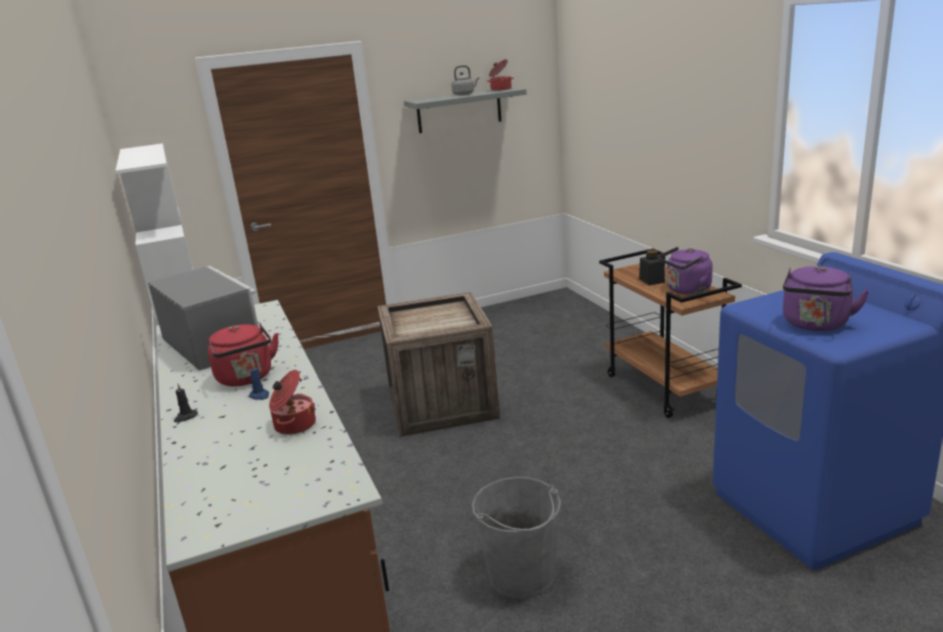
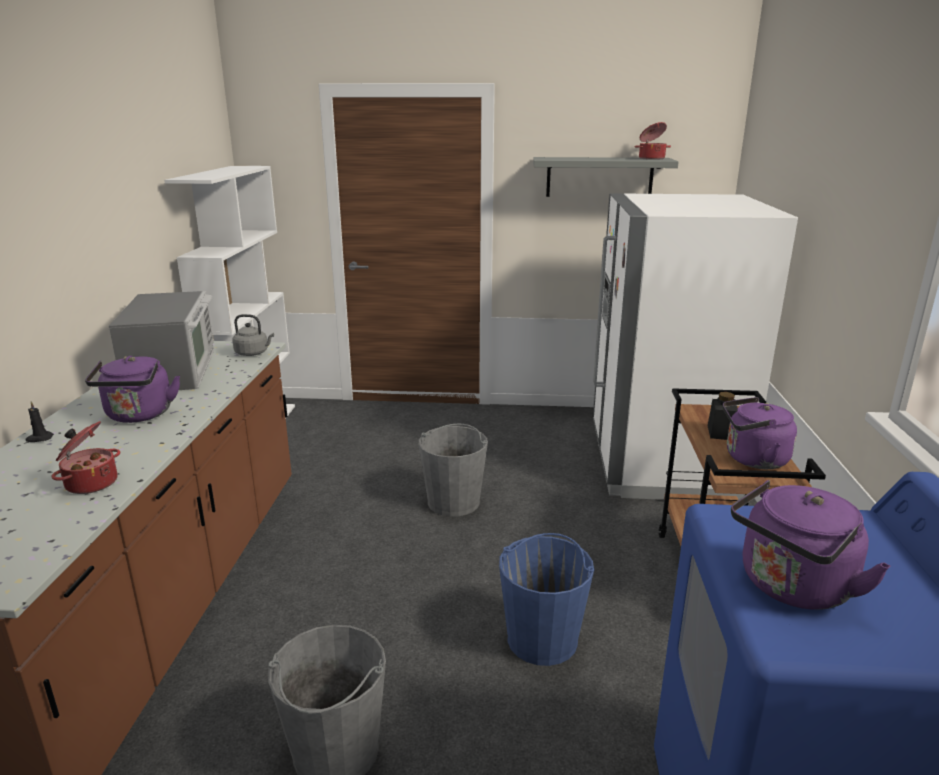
camera: 25 degrees right, 0 degrees up
(246, 378) = (139, 416): red kettle -> purple kettle
(260, 396) = (119, 438): blue candle -> none
(443, 403) = (454, 502): crate -> grey bucket
(464, 94) = (603, 158): grey kettle -> grey kettle (253, 353)
(569, 330) = (661, 462): none -> white fridge
(592, 461) = (542, 639): none -> blue bucket

